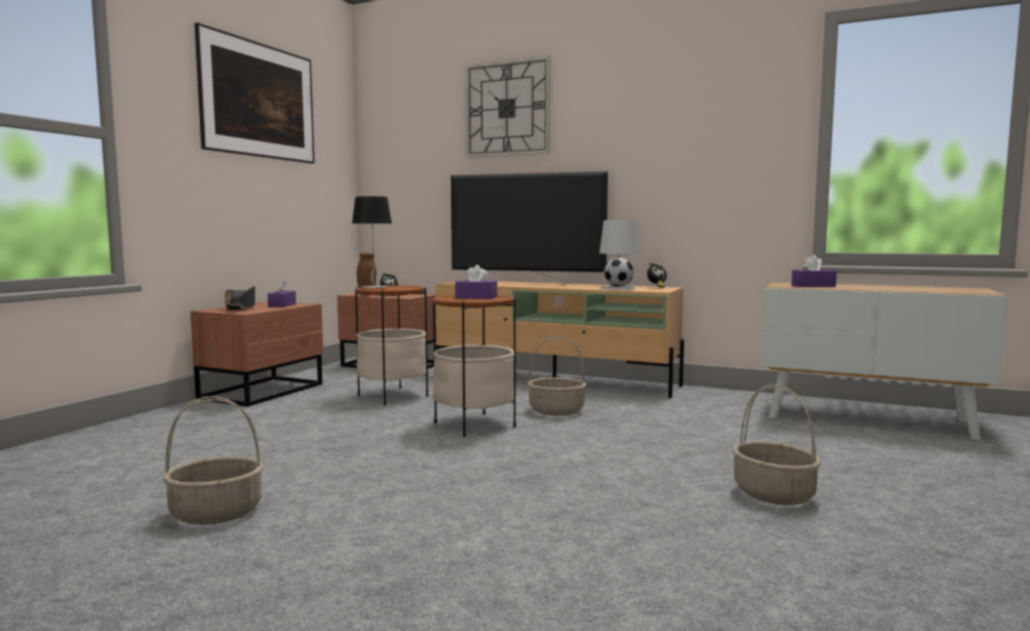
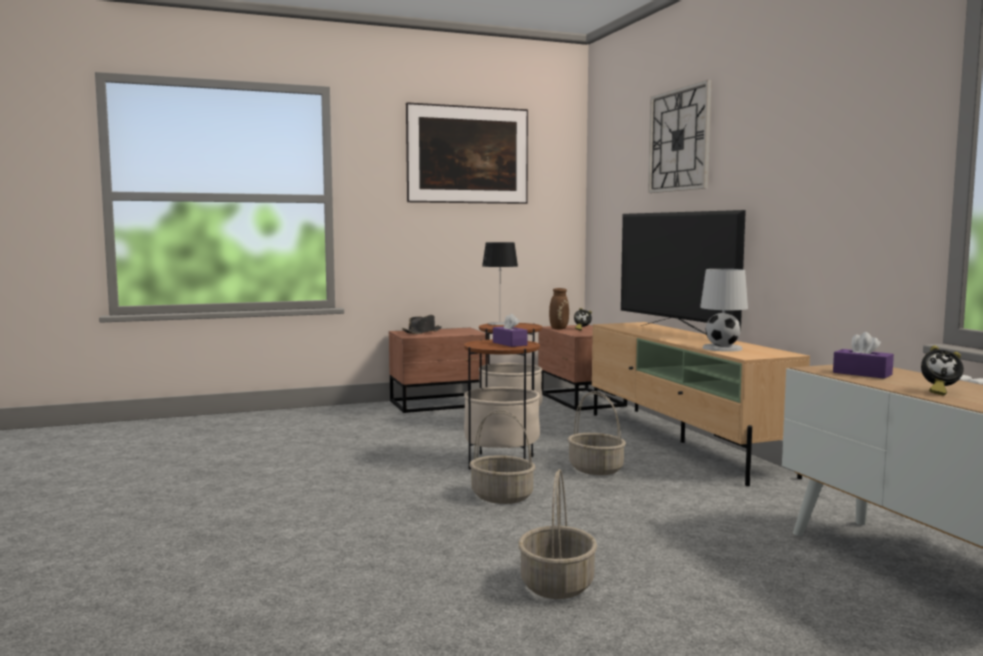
camera: 45 degrees right, 0 degrees up
(217, 513) = (239, 473): basket -> basket (503, 496)
(282, 305) = (456, 332): purple tissue box -> none
(656, 287) = (775, 352): alarm clock -> alarm clock (938, 391)

